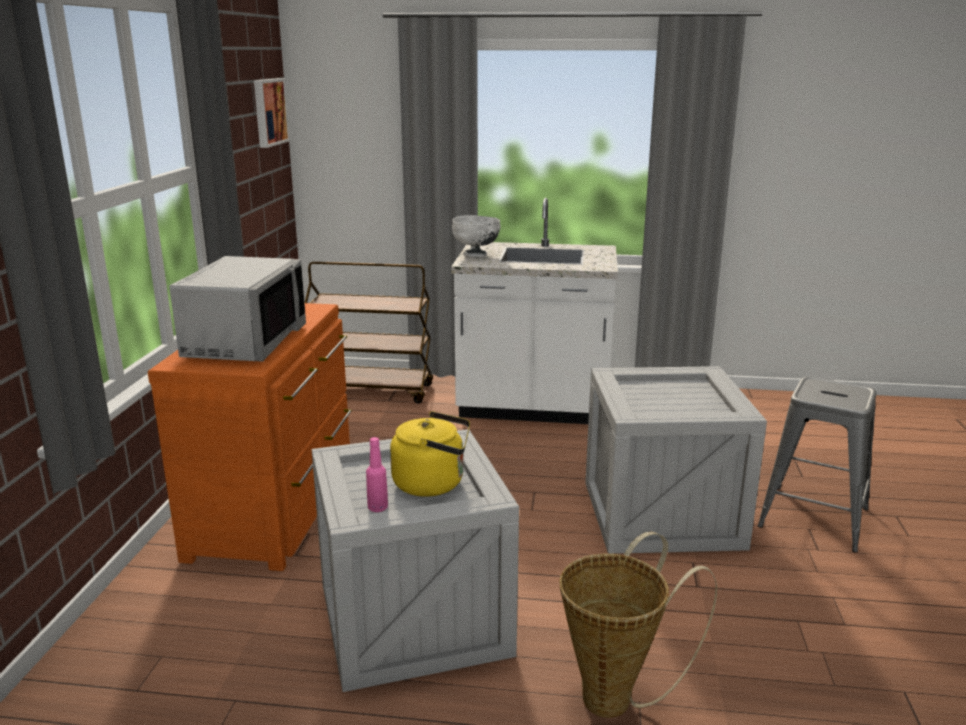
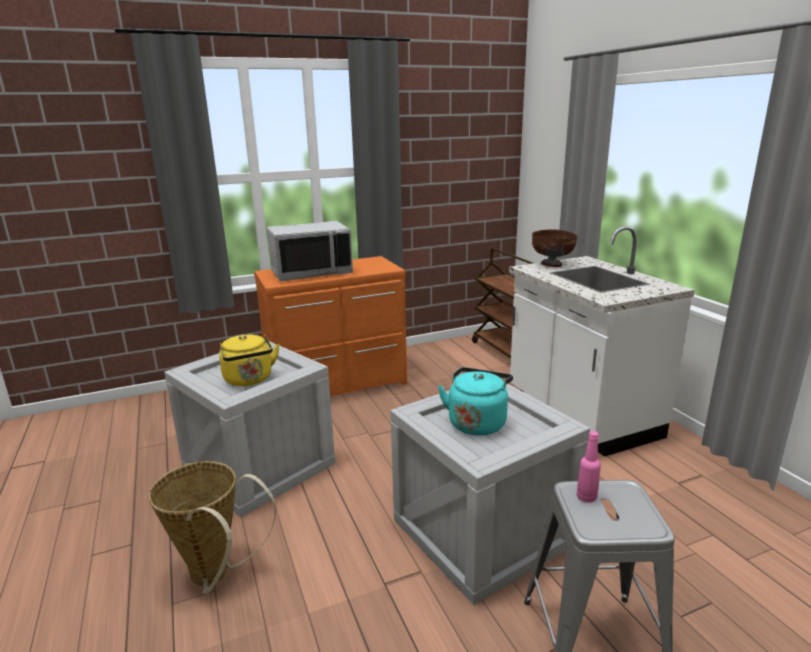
camera: 60 degrees right, 0 degrees up
(268, 112) = (488, 137): picture -> none
(377, 508) = (209, 375): pink bottle -> pink bottle (586, 497)
(475, 255) = (551, 265): white bowl -> brown bowl
(665, 400) = (477, 422): none -> turquoise kettle

